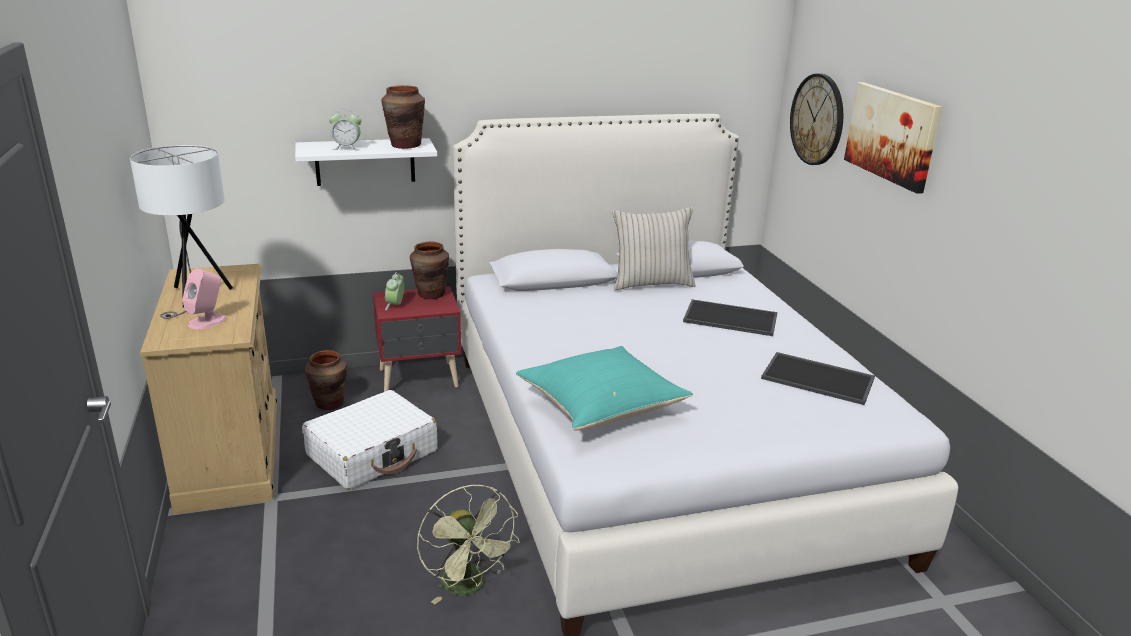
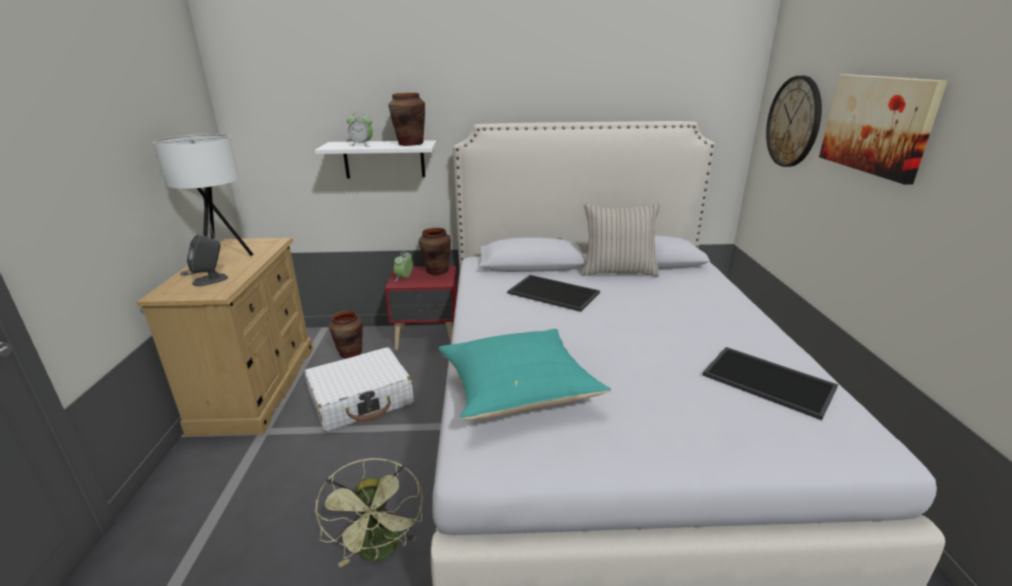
camera: 15 degrees right, 0 degrees up
(207, 321) = (211, 280): pink speaker -> grey speaker
(729, 319) = (684, 309): tray -> tray (552, 293)

